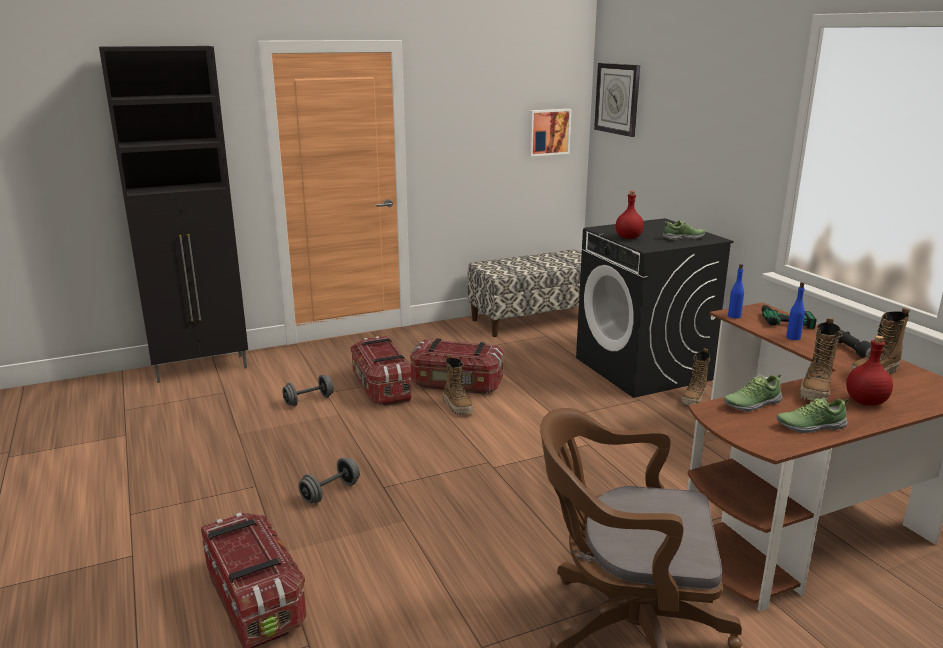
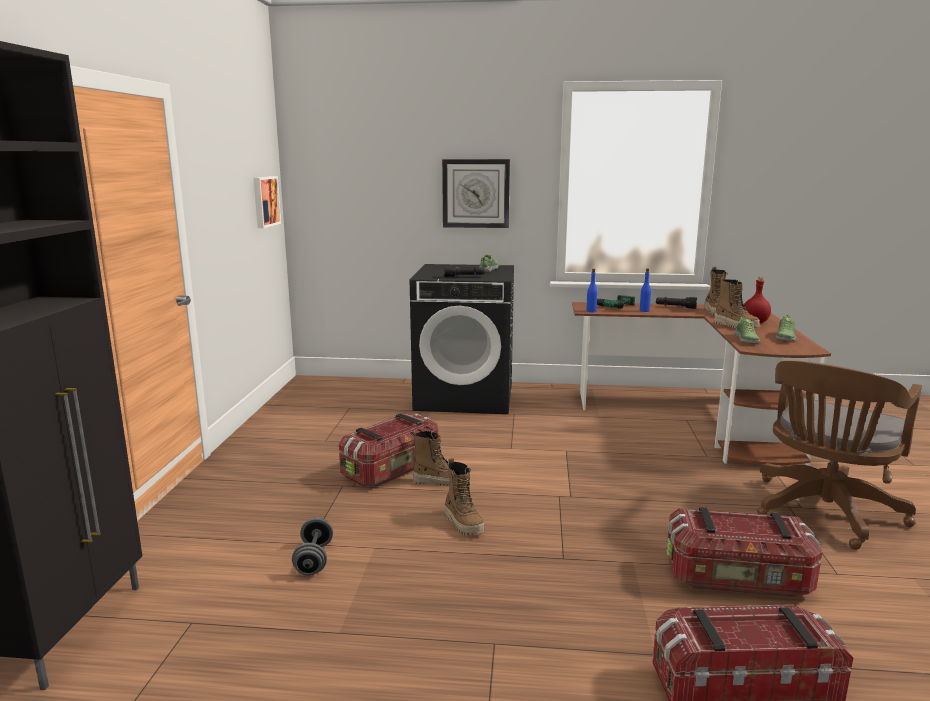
camera: 60 degrees left, 5 degrees down
(330, 492) = (550, 592): grey dumbbell -> none
(381, 388) = (344, 508): storage box -> storage box (737, 579)
(535, 319) = (306, 401): bench -> none
(617, 99) = (328, 162): wall clock -> wall clock (476, 193)
(628, 238) = (464, 277): red bottle -> black flashlight
(694, 399) = (533, 399): boot -> boot (463, 524)

